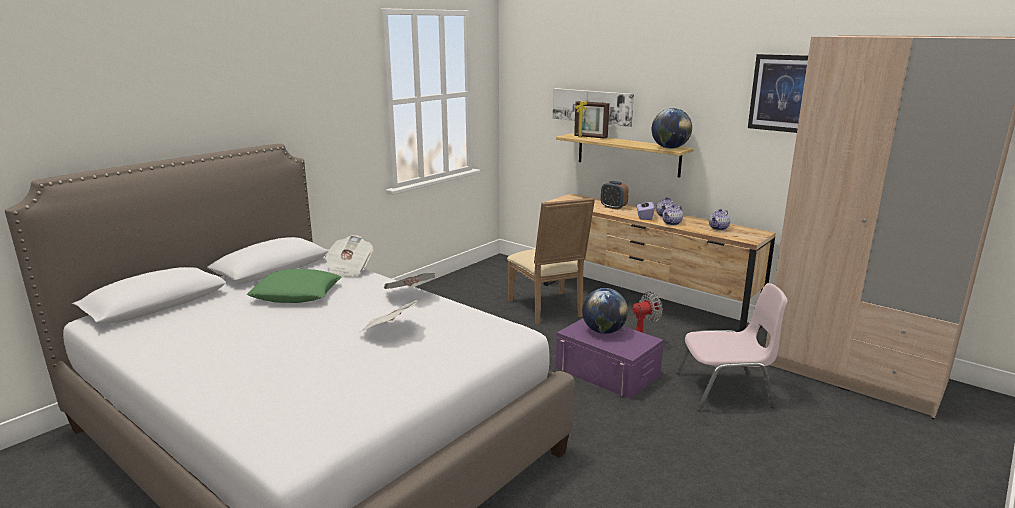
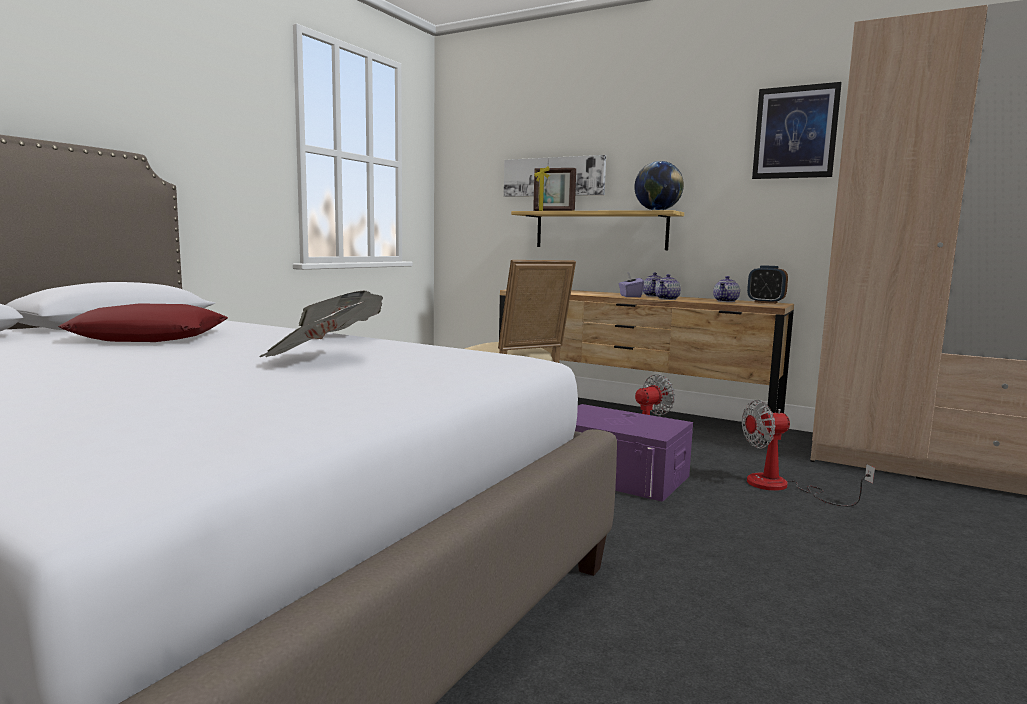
camera: 10 degrees left, 10 degrees down
(296, 294) = (150, 337): green pillow -> red pillow
(348, 270) = (238, 323): newspaper -> none
(603, 331) = (609, 417): globe -> none
(613, 207) = (586, 292): alarm clock -> alarm clock (765, 302)
(725, 390) = (782, 487): pink chair -> fan

